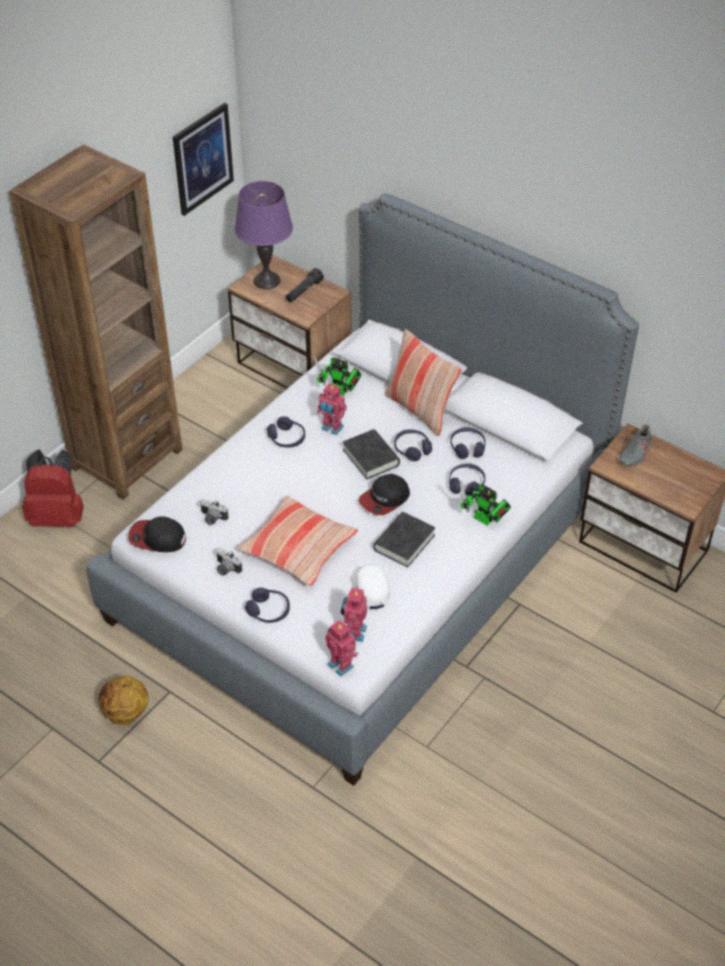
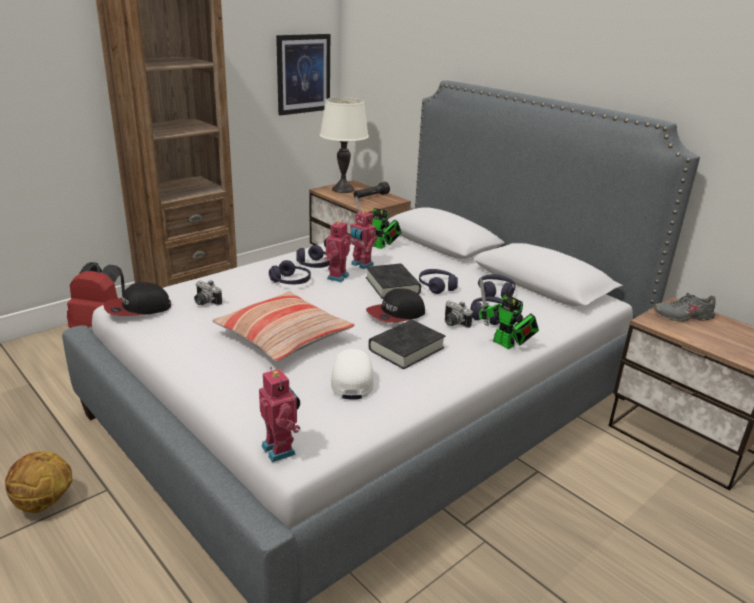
camera: 10 degrees right, 20 degrees down
(157, 538) = (138, 308): cap -> cap turned 45 degrees counterclockwise
(225, 569) = (192, 341): camera -> camera (453, 323)
(266, 280) = (343, 189): purple table lamp -> white table lamp
(268, 611) = (218, 382): purple headphones -> purple headphones (290, 281)
(354, 632) = (312, 418): toy robot -> toy robot (336, 277)
(420, 410) = (452, 264): pillow -> none
(634, 452) = (683, 316): grey shoe -> grey shoe turned 45 degrees clockwise

